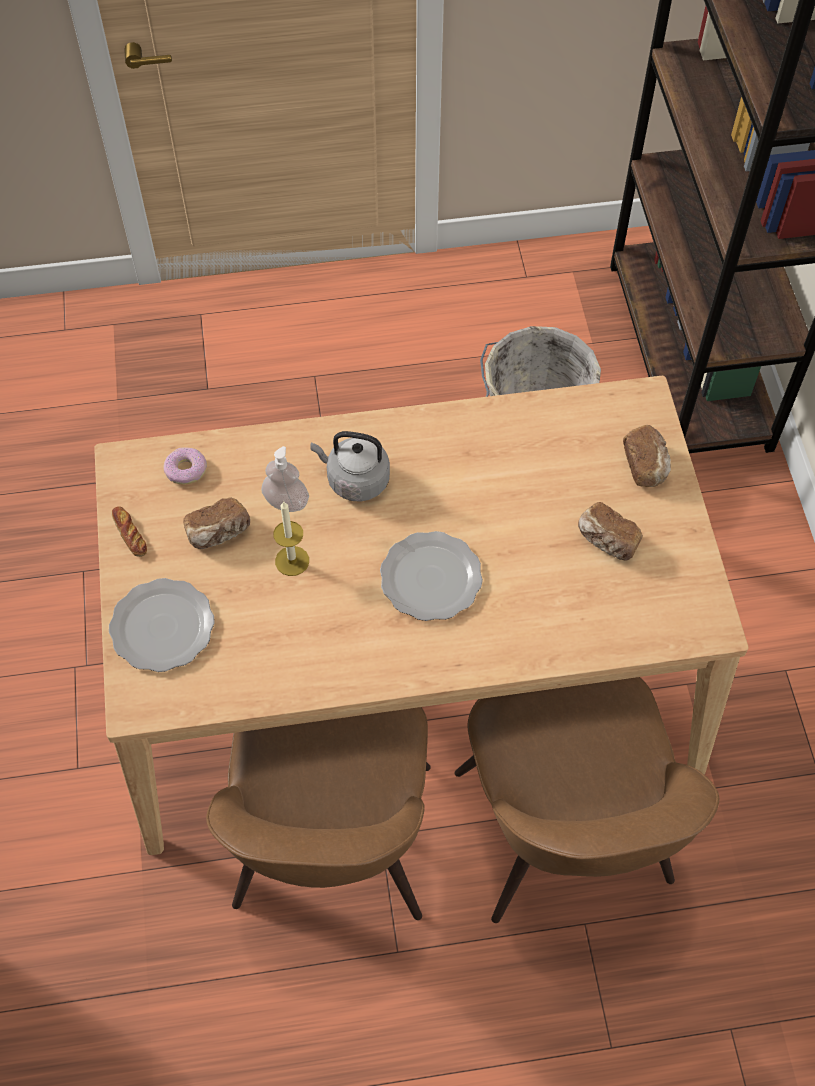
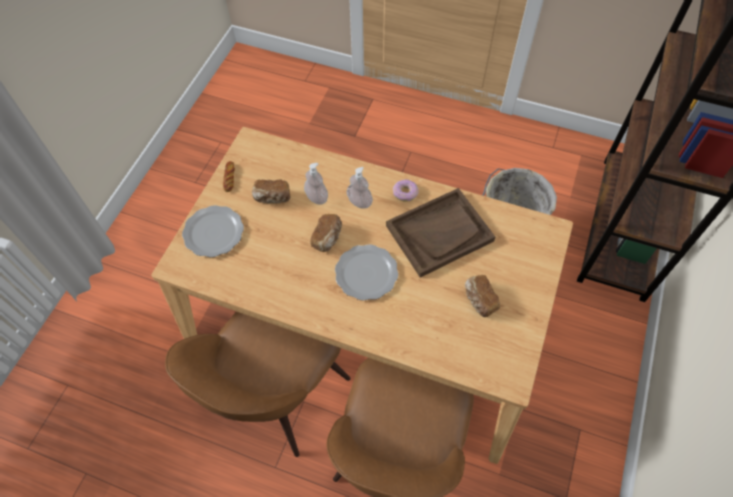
camera: 30 degrees right, 0 degrees up
(186, 470) = (277, 158): donut -> donut (405, 193)
(292, 561) = (299, 229): candle -> none
(354, 480) = (359, 202): grey kettle -> soap dispenser
(497, 473) = (439, 233): none -> brown tray
(646, 465) = (530, 267): bread -> bread (328, 238)

